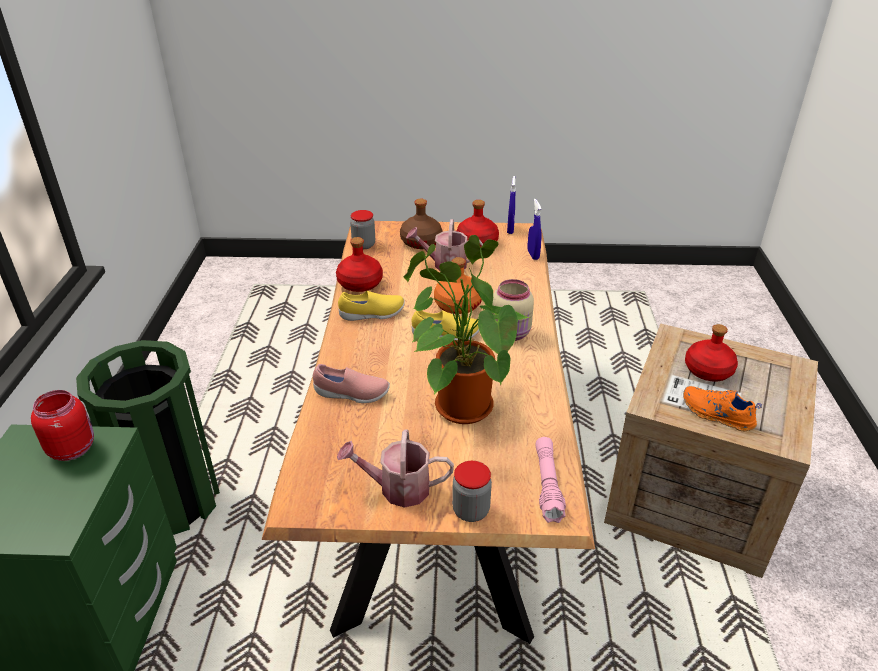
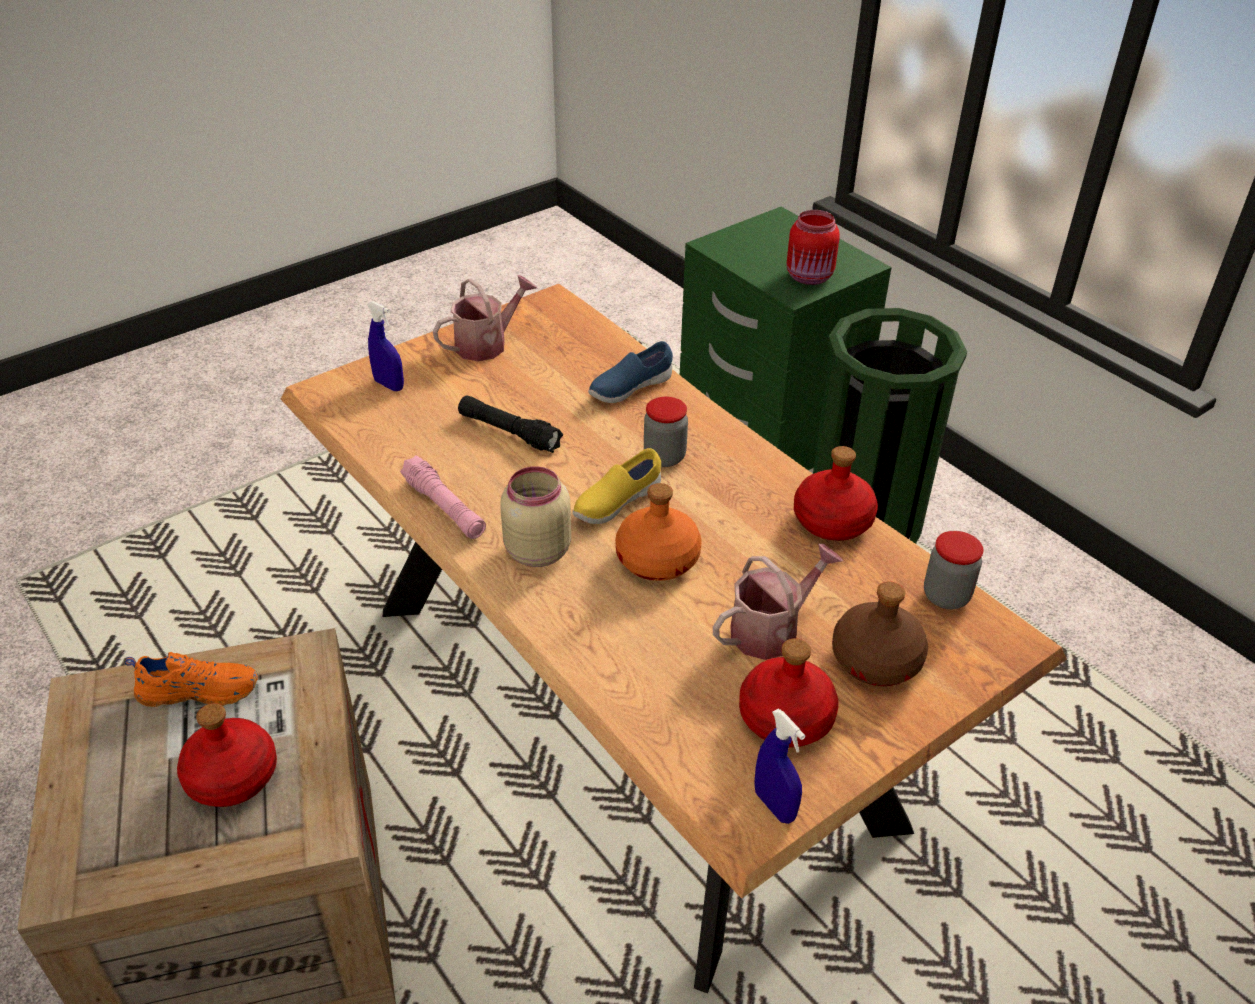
camera: 140 degrees right, 5 degrees up
(351, 394) = (629, 389): pink shoe -> blue shoe
(372, 314) = (744, 483): yellow shoe -> none
(458, 403) = (509, 432): potted plant -> black flashlight
(471, 510) = (406, 357): jar -> jar (664, 457)
(533, 255) = (657, 748): blue spray bottle -> blue spray bottle (389, 385)
(547, 484) = (351, 404): pink flashlight -> pink flashlight (444, 508)

